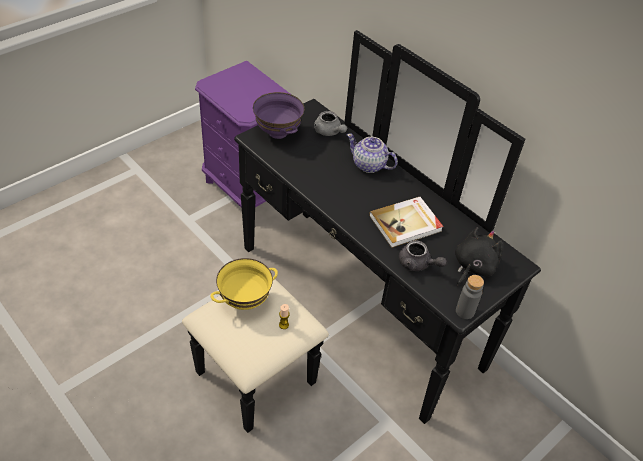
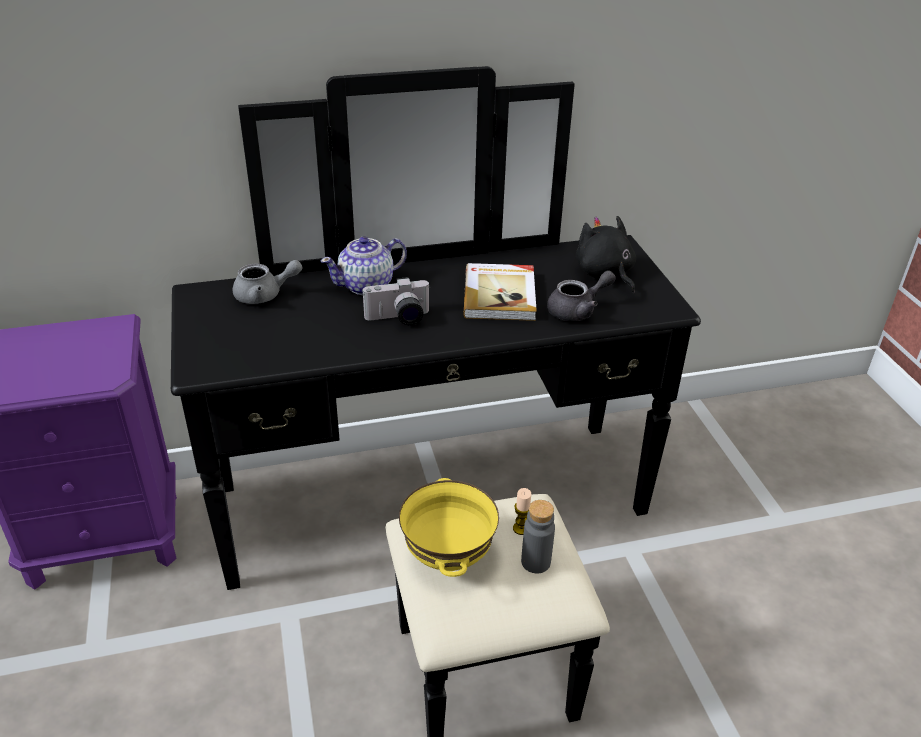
camera: 60 degrees left, 10 degrees down
(277, 132) = (214, 342): purple bowl -> none
(347, 189) = (398, 319): none -> camera
(465, 311) = (673, 304): grey bottle -> grey bottle (535, 562)

